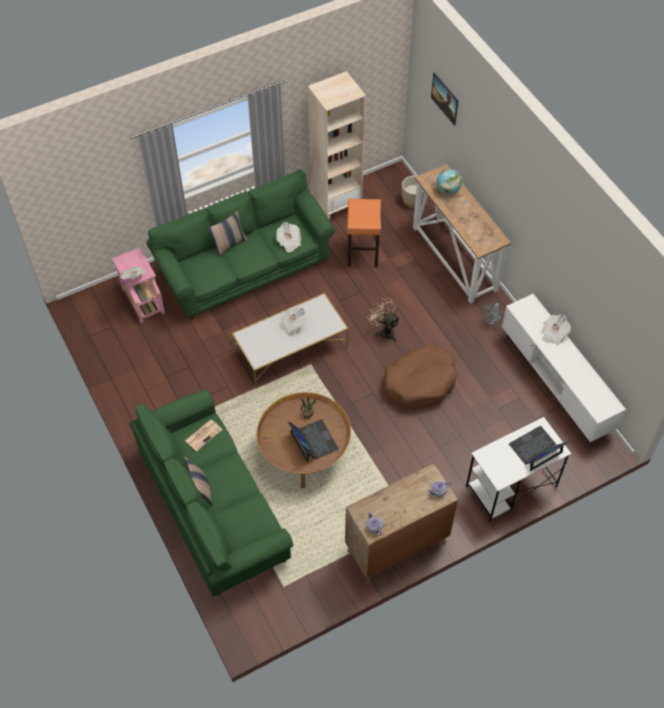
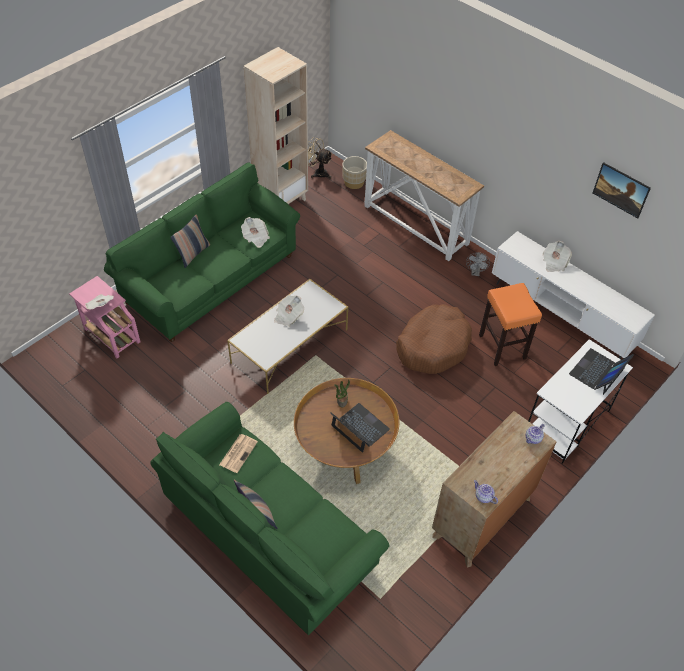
camera: 20 degrees left, 5 degrees down
(363, 253) = (325, 239): orange stool -> orange stool (502, 347)
(384, 331) = (377, 305): beige fan -> beige fan (318, 172)
(444, 105) = (381, 65): picture -> picture (618, 197)
(448, 190) = (402, 152): globe -> none

